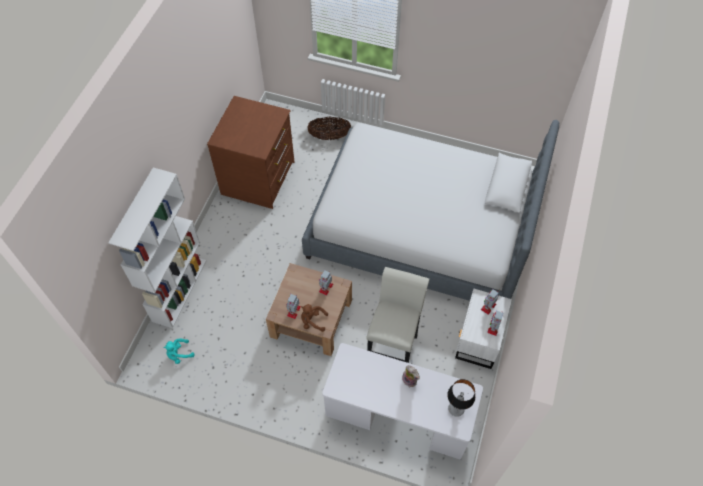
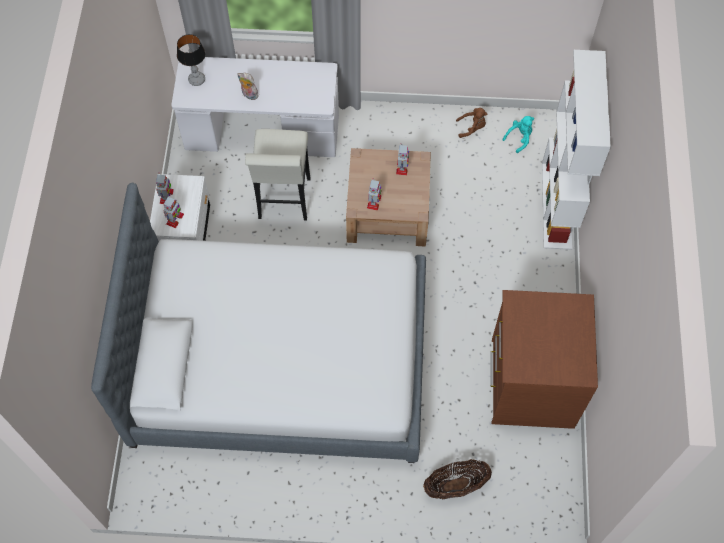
camera: 165 degrees right, 5 degrees up
(312, 321) = (376, 161): brown plush toy -> brown plush toy (472, 128)

